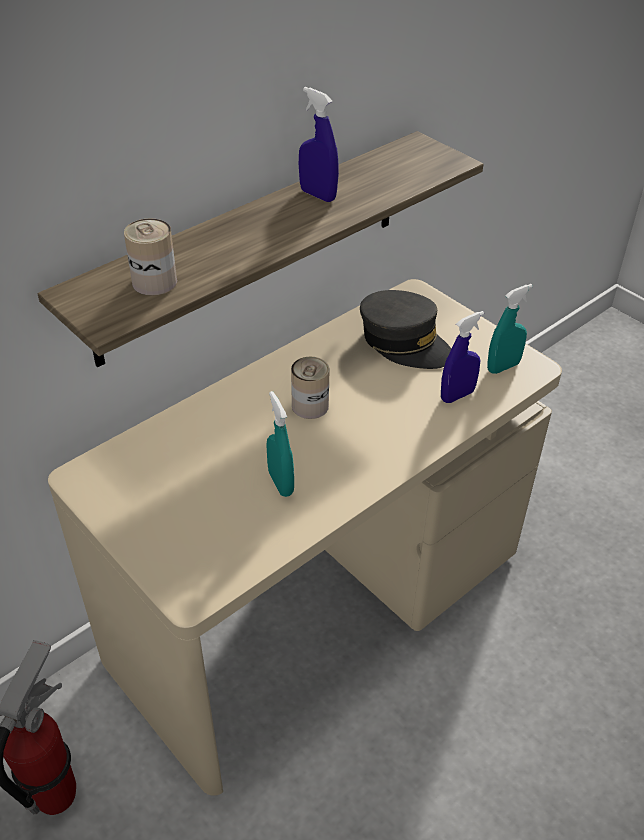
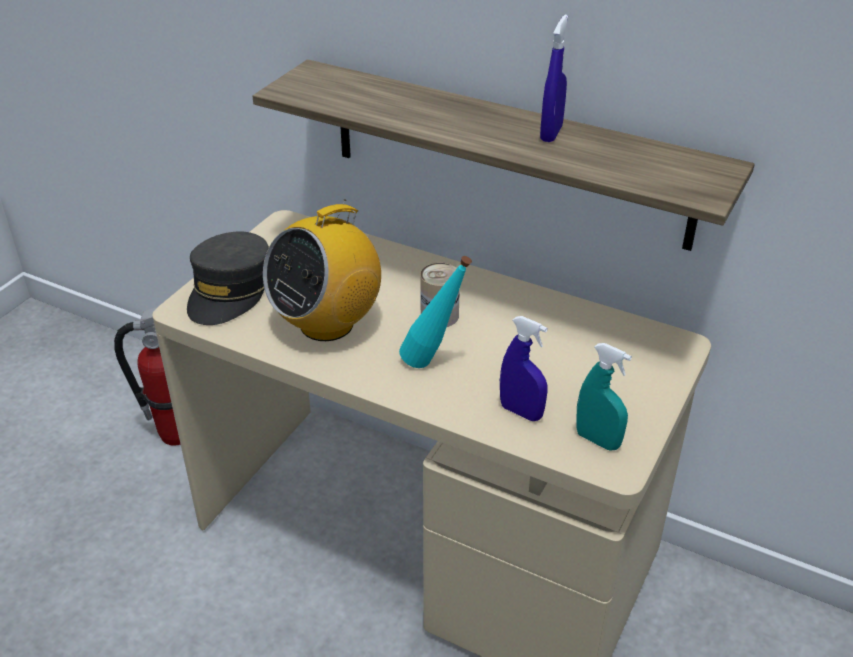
camera: 70 degrees right, 5 degrees down
(154, 282) = (348, 95): can -> none
(280, 483) = (327, 323): turquoise spray bottle -> radio
(376, 428) = (433, 364): none -> turquoise bottle
(404, 342) = (584, 355): grey cap -> grey cap (229, 291)

